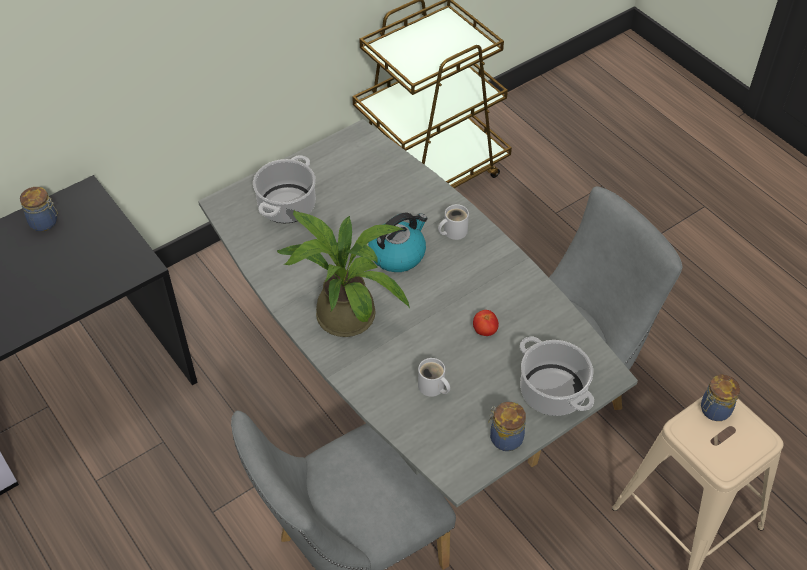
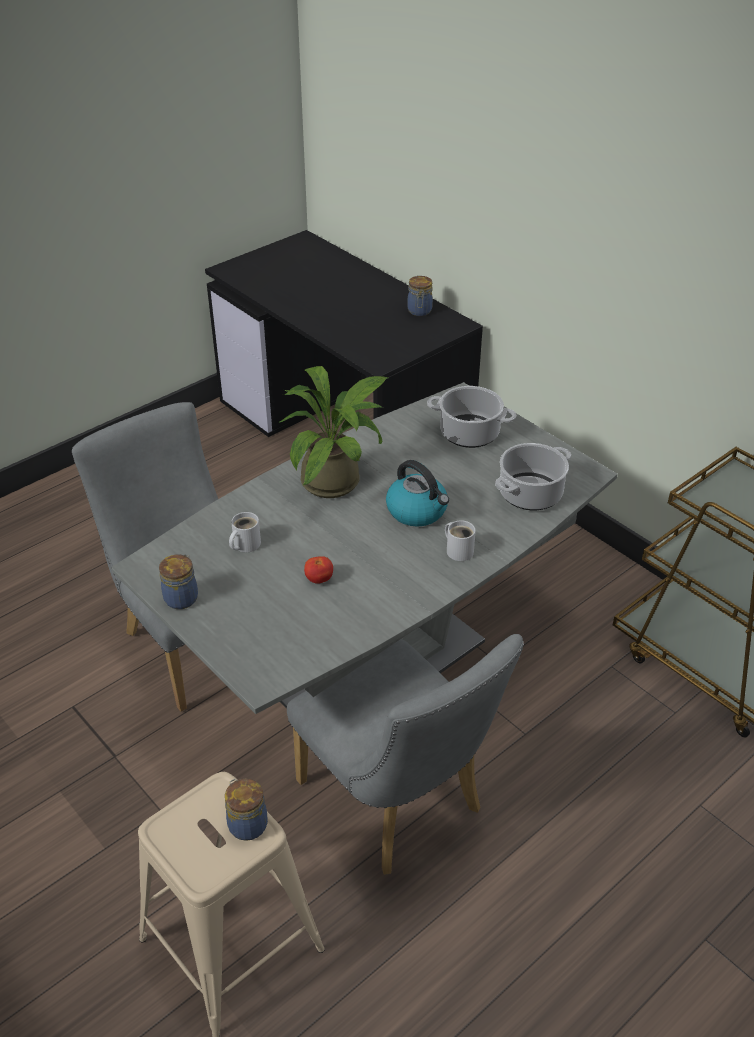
camera: 85 degrees right, 10 degrees down
(551, 391) = (239, 633): cooking pot -> cooking pot (530, 493)

